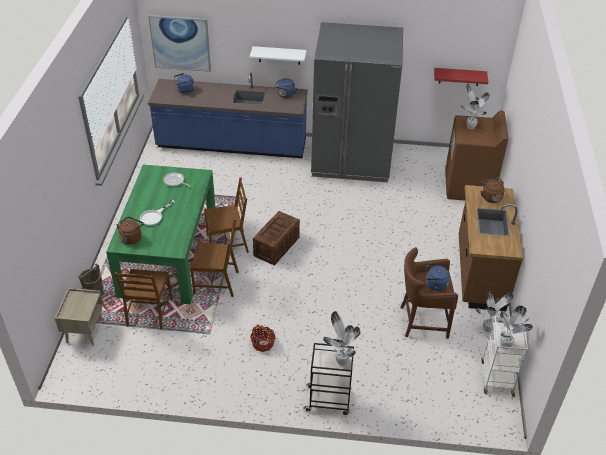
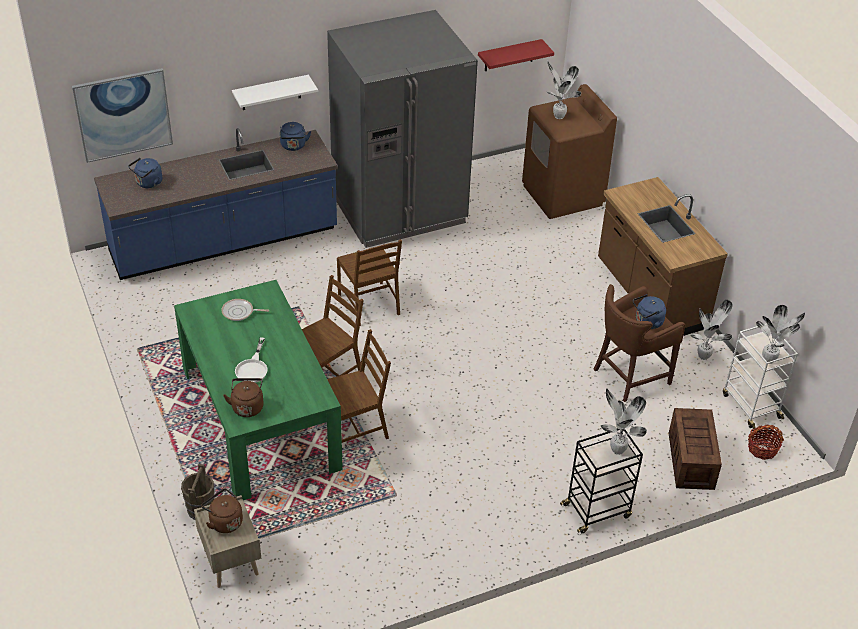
camera: 30 degrees left, 0 degrees up
(149, 312) = (297, 502): brown chair -> brown chair (370, 304)
(263, 343) = (470, 479): basket -> basket (762, 449)
(276, 247) = (392, 355): crate -> crate (691, 461)
(490, 197) = (642, 195): brown kettle -> brown kettle (224, 521)

